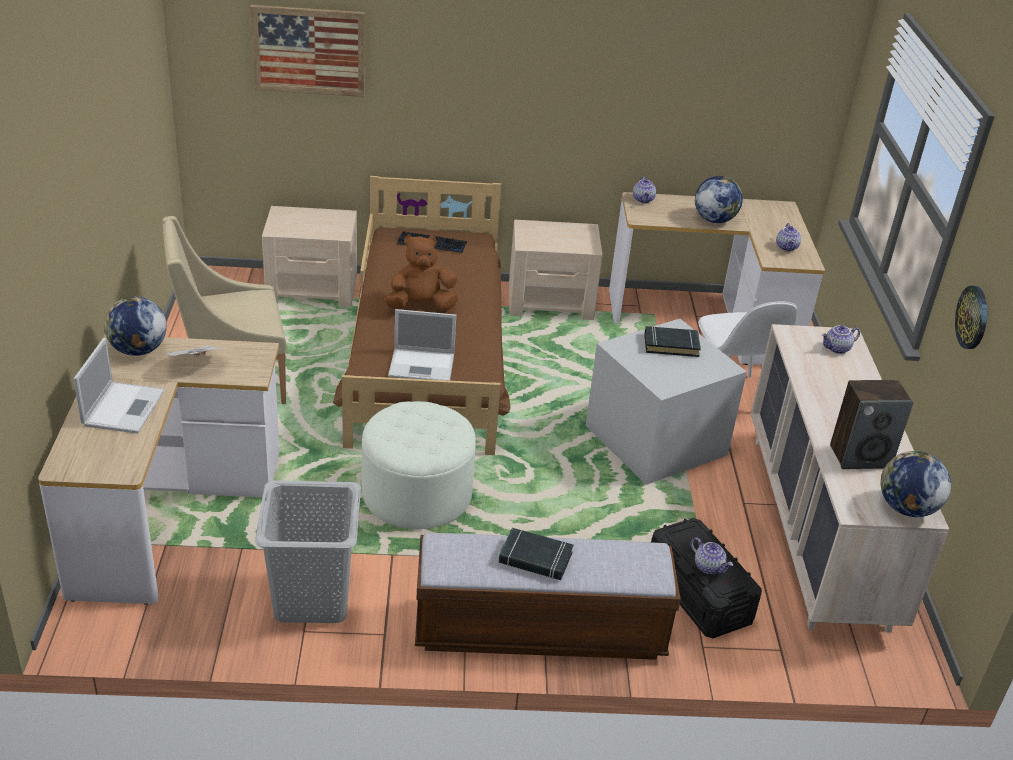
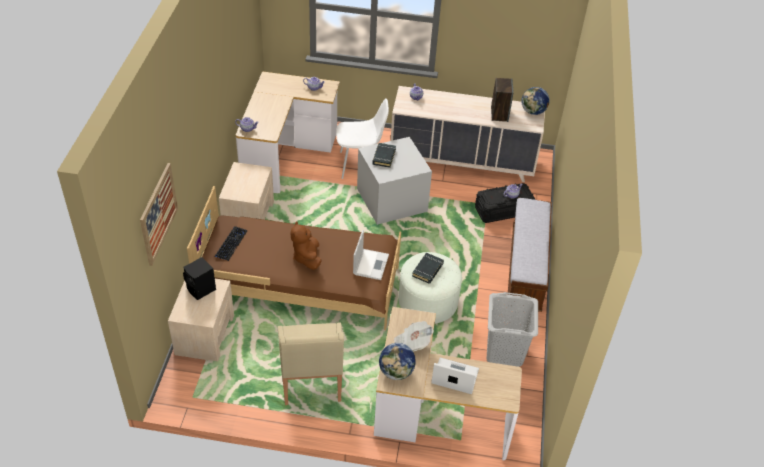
camera: 80 degrees left, 10 degrees up
(329, 222) = (201, 290): none -> black speaker
(535, 558) = (532, 241): black book -> black book (428, 270)
(714, 220) = (278, 106): globe -> none
(973, 317) = (482, 38): wall clock -> none

